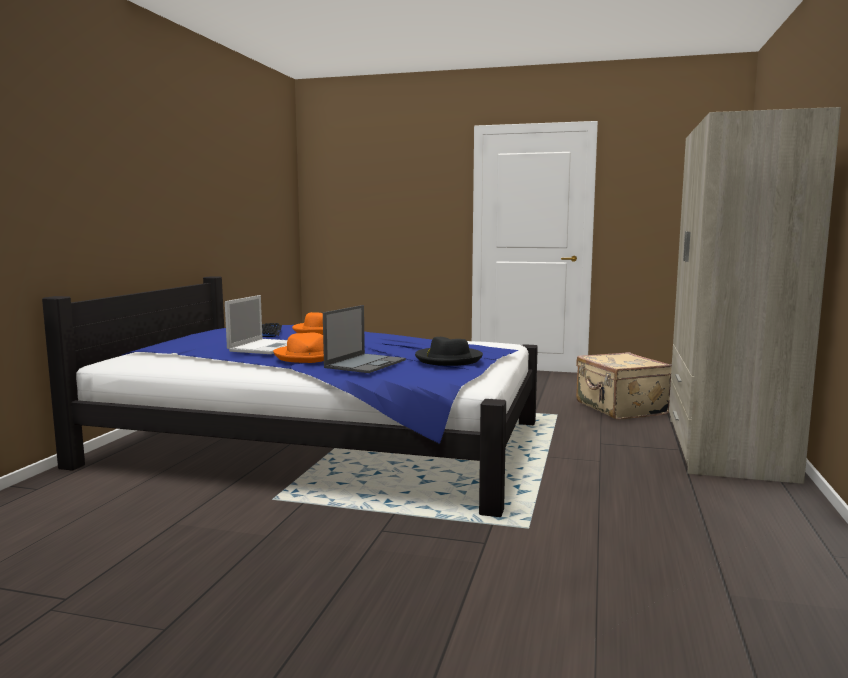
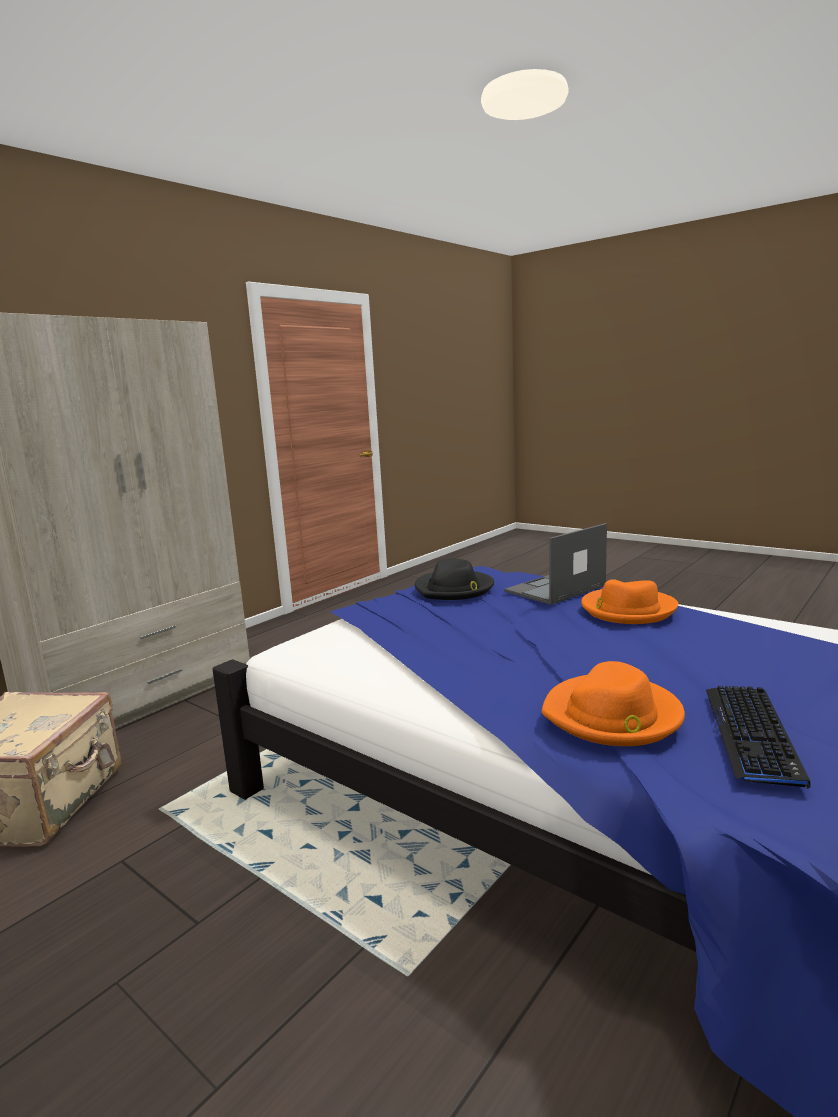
camera: 155 degrees left, 5 degrees up
(266, 347) = (707, 644): laptop -> none

